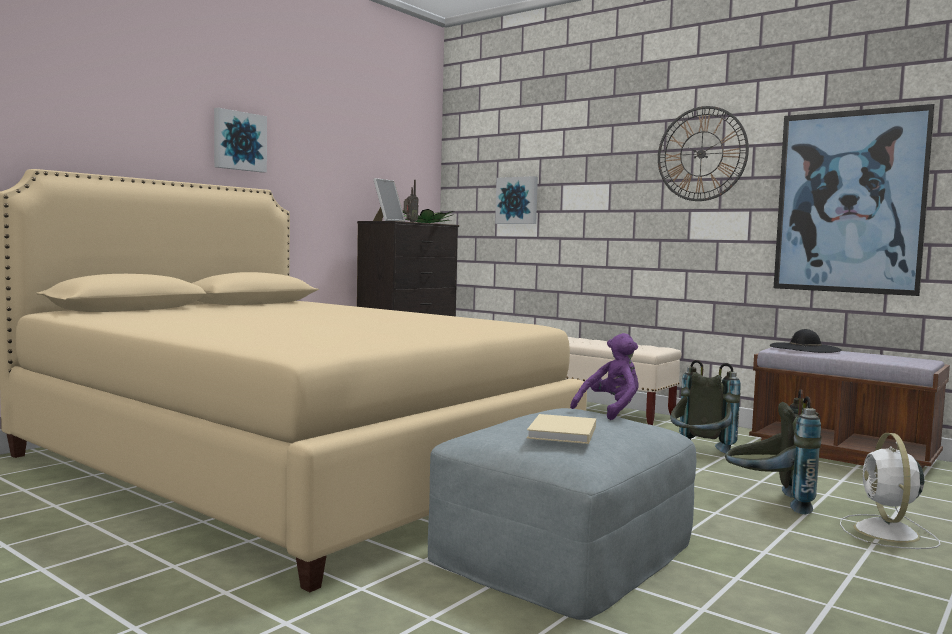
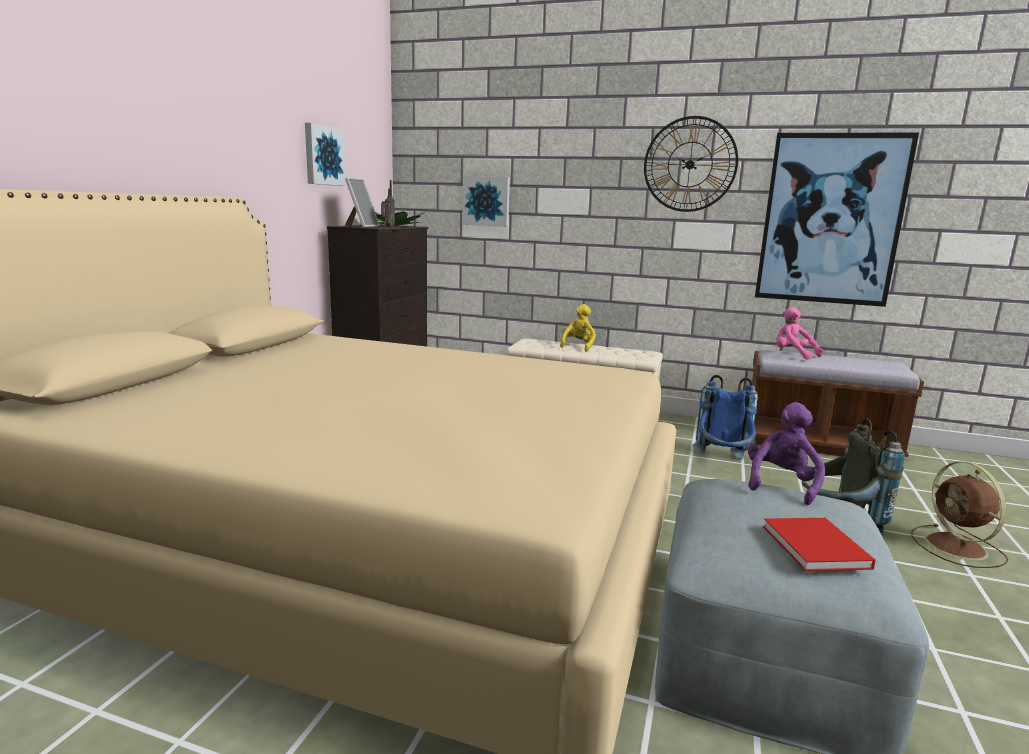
camera: 20 degrees left, 10 degrees up
(239, 141) = (195, 133): picture -> picture (323, 155)
(562, 433) = (816, 548): beige book -> red book
(592, 341) = (578, 346): none -> yellow plush toy
(699, 454) = (722, 462): grey backpack -> blue backpack
(805, 348) = (792, 355): black hat -> pink plush toy
(887, 533) = (957, 547): white fan -> brown fan

